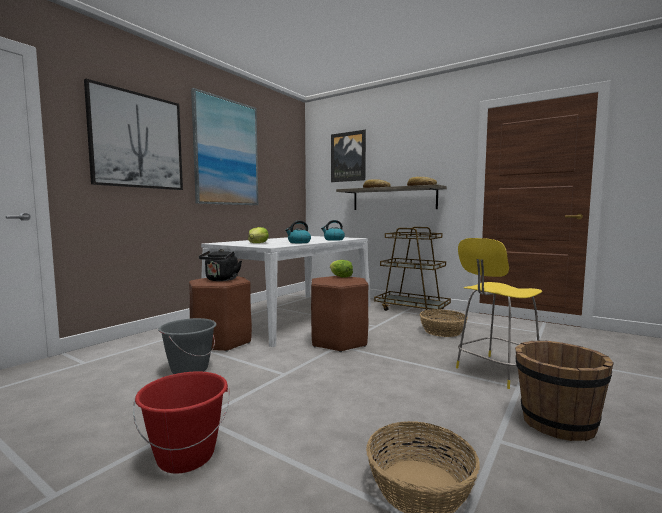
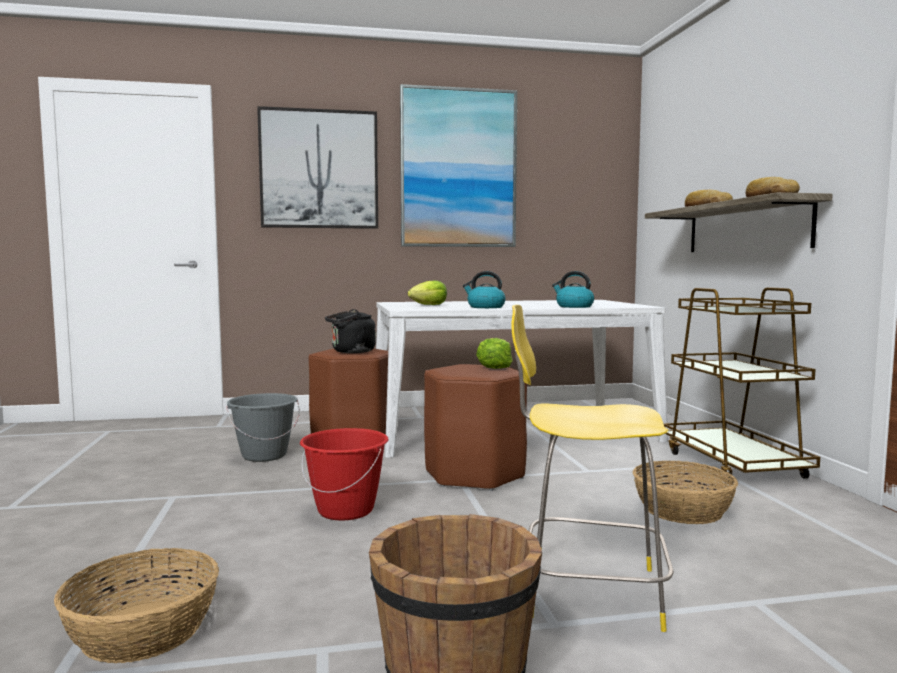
camera: 45 degrees right, 0 degrees up
(186, 456) = (100, 518): red bucket -> red bucket (346, 510)
(348, 157) = (688, 148): picture -> none

